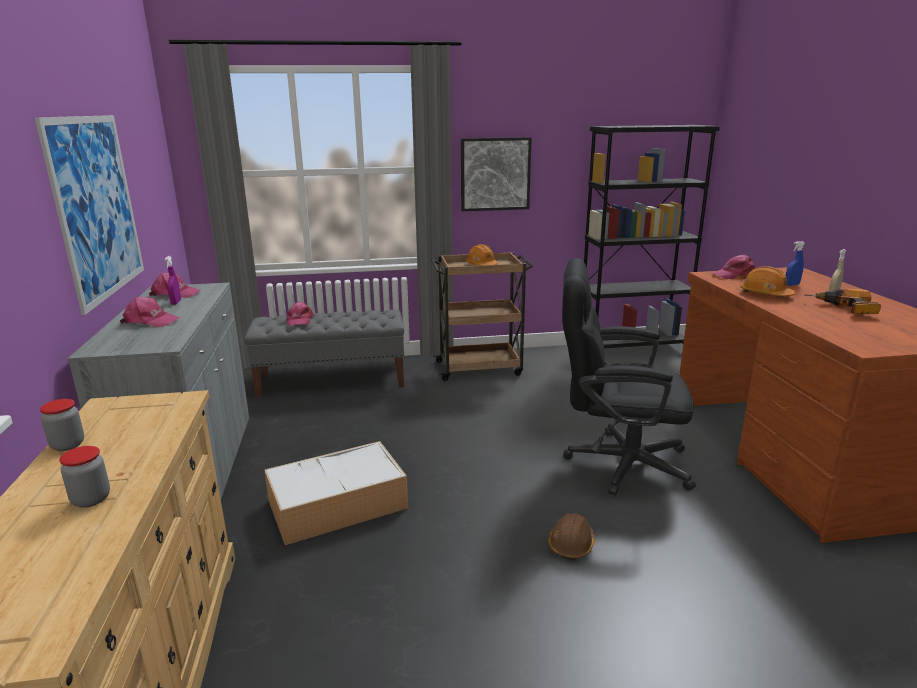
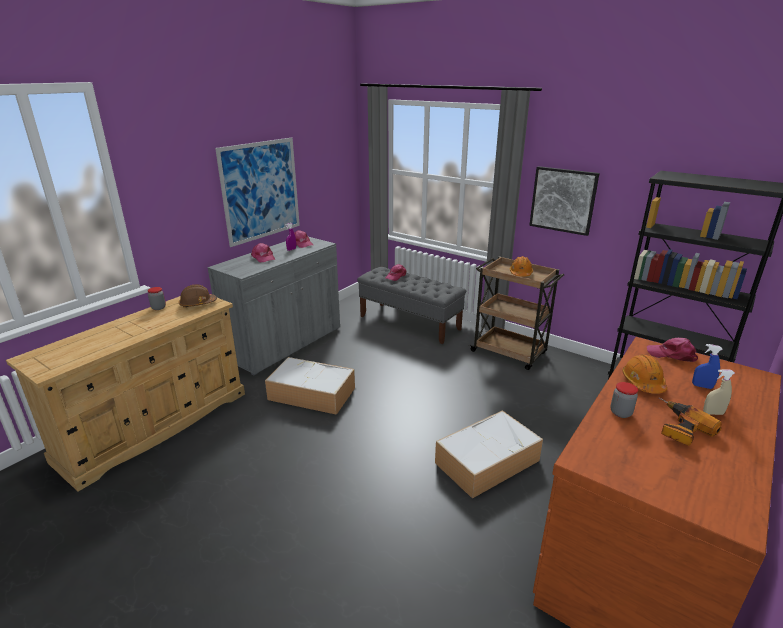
camera: 45 degrees right, 5 degrees up
(91, 499) = (128, 333): jar -> jar (620, 413)
(571, 544) = (377, 485): brown hard hat -> brown hard hat (197, 304)
(615, 462) = (488, 461): black office chair -> storage box

